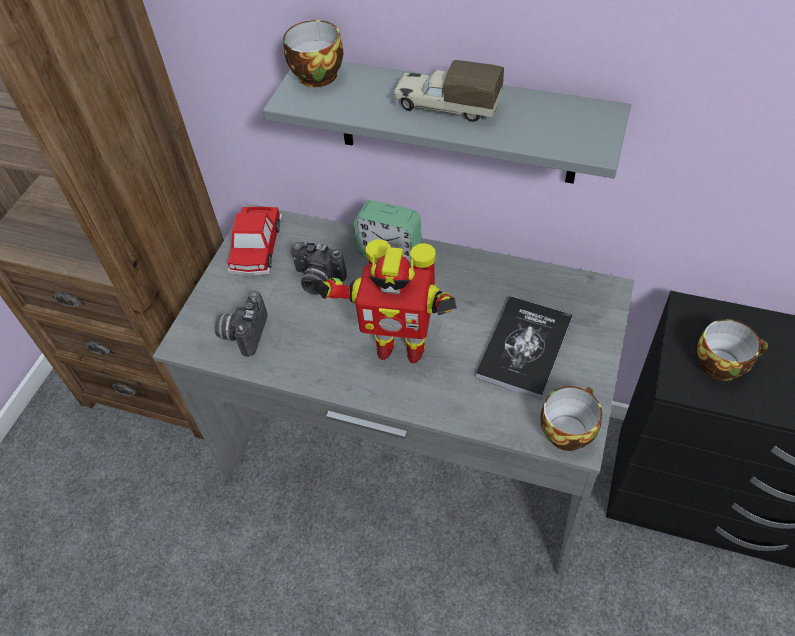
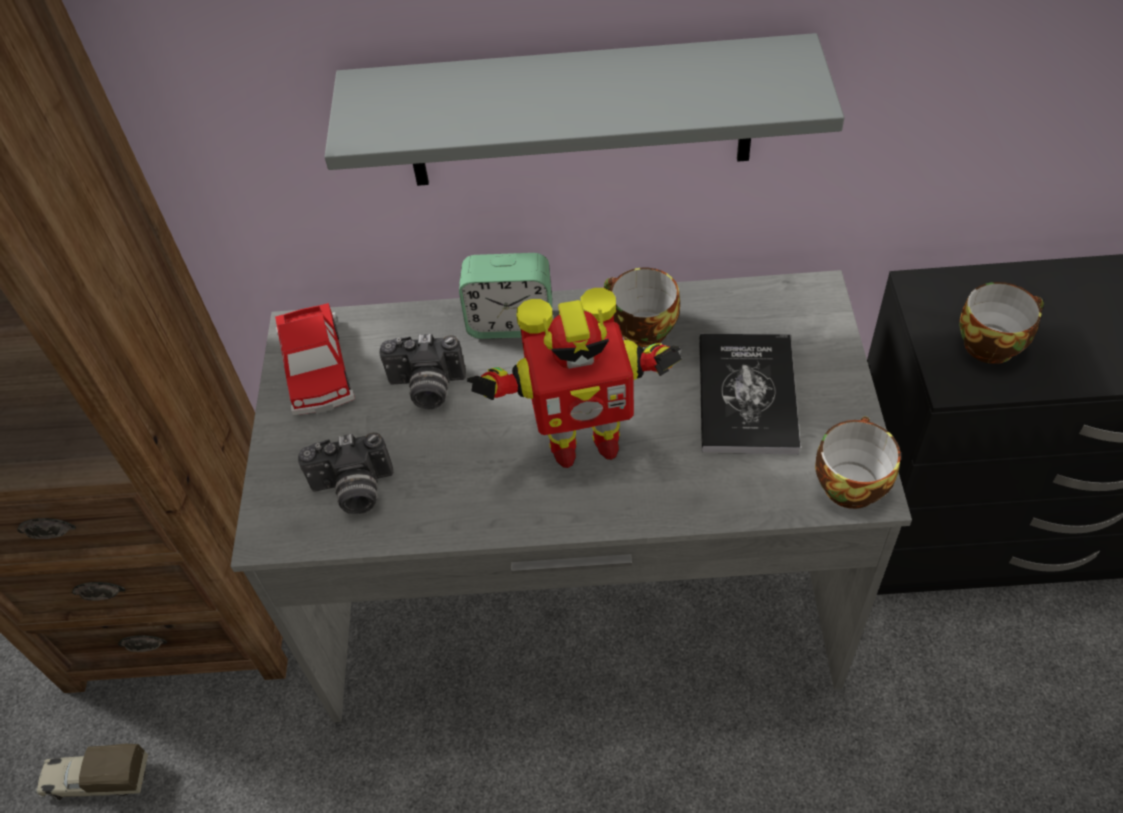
camera: 20 degrees left, 0 degrees up
(243, 333) = (353, 491): camera -> camera turned 90 degrees counterclockwise
(314, 75) = (375, 91): cup -> cup (639, 328)
(445, 106) = (582, 91): toy truck -> toy truck (96, 780)

